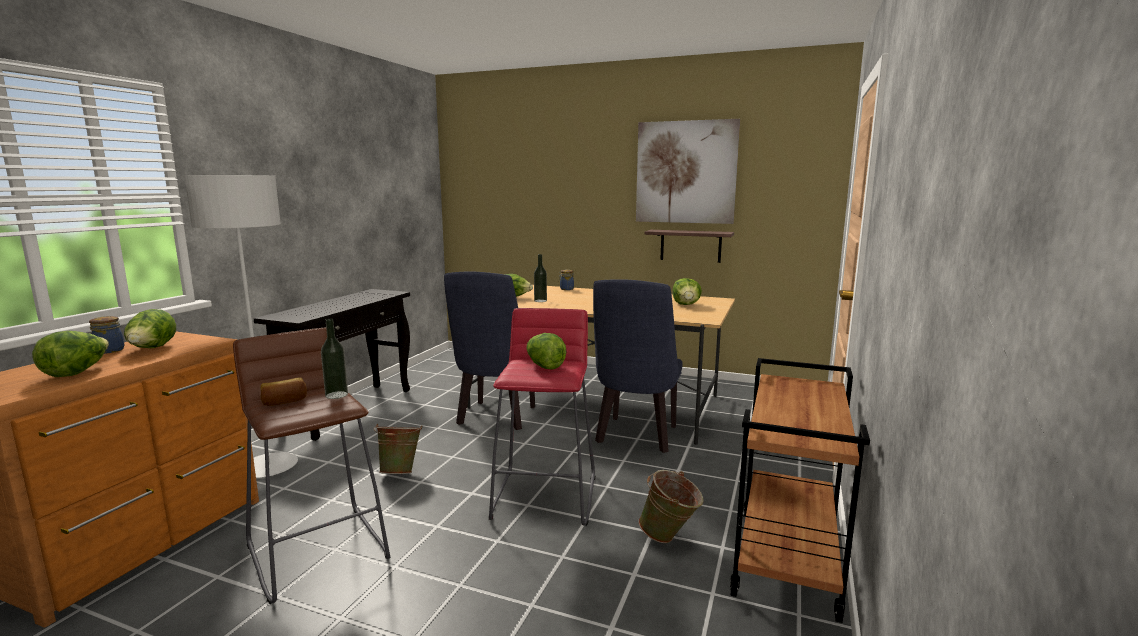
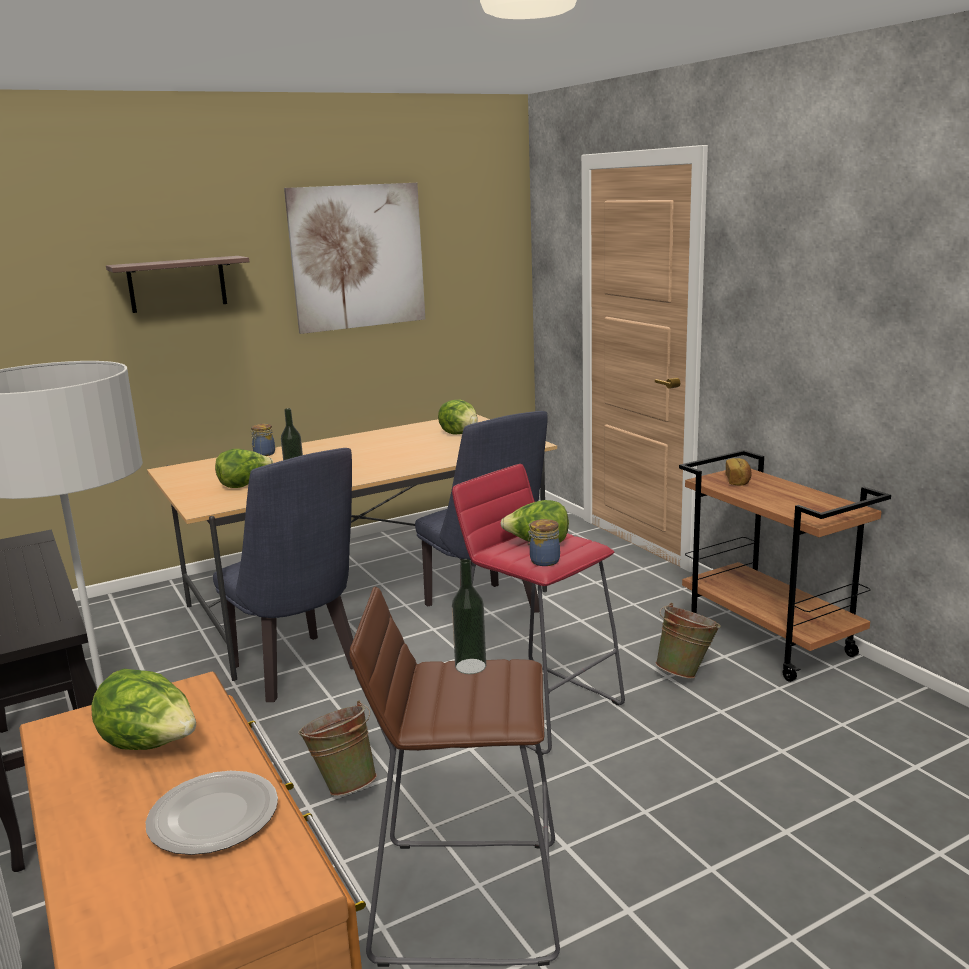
camera: 50 degrees left, 5 degrees up
(77, 372) = (213, 818): lettuce -> plate
(110, 350) = (83, 787): jar -> jar (543, 561)
(284, 402) = (448, 703): bread -> bread (738, 481)
(690, 246) = (376, 356): shelf -> shelf (177, 284)

